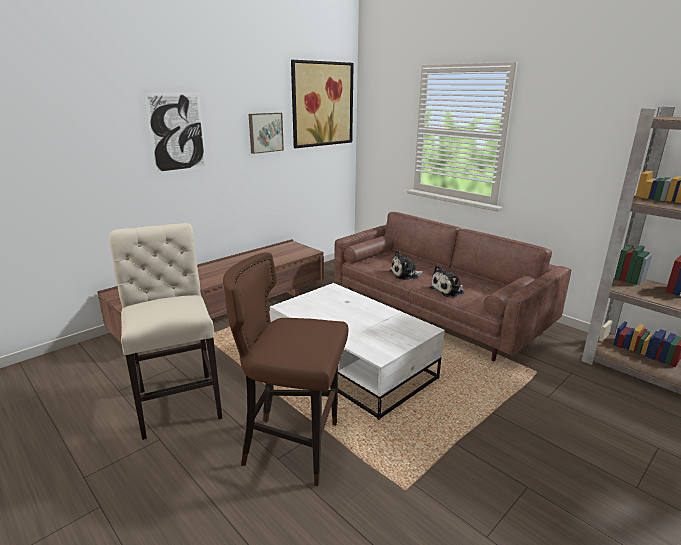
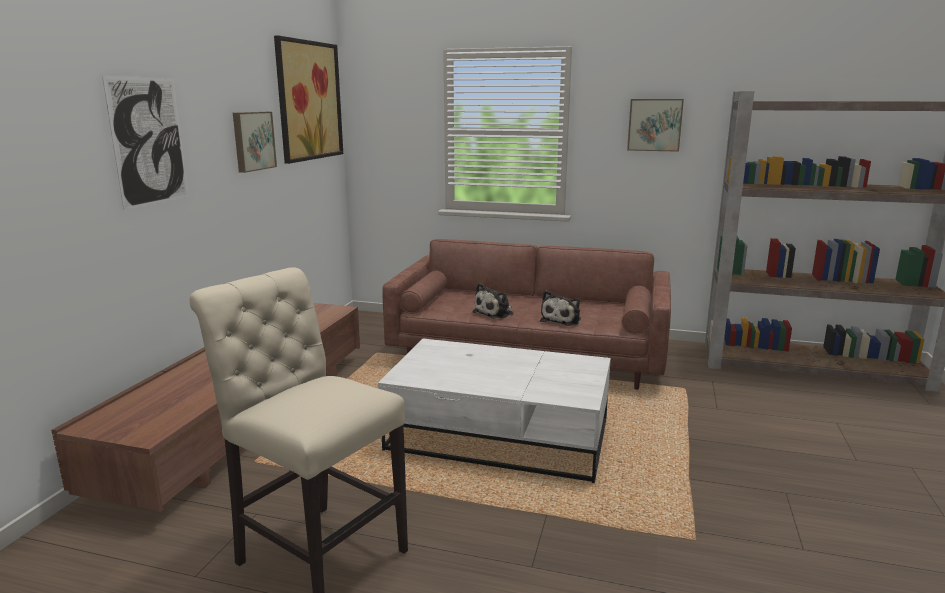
camera: 30 degrees left, 5 degrees down
(293, 446) = (534, 546): brown stool -> none
(581, 134) = (654, 125): none -> picture

